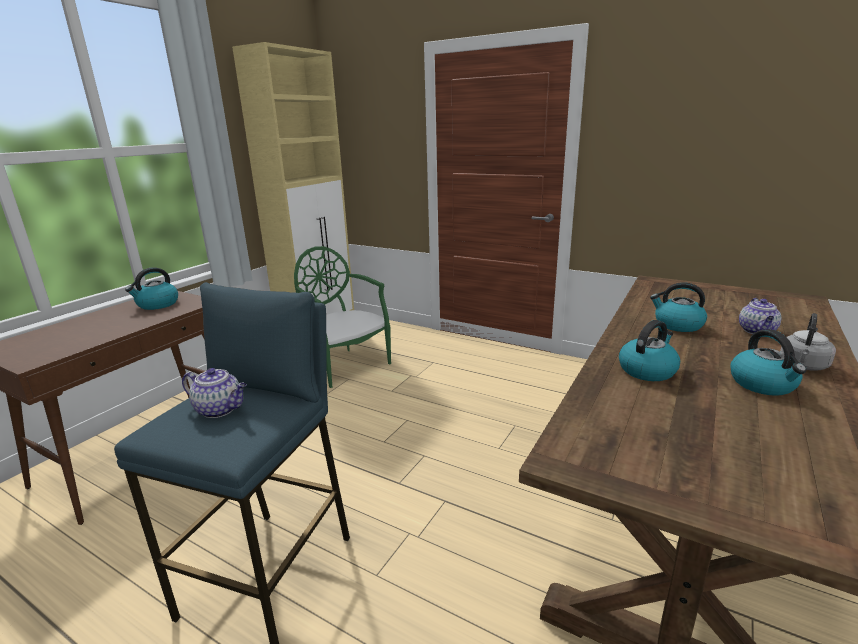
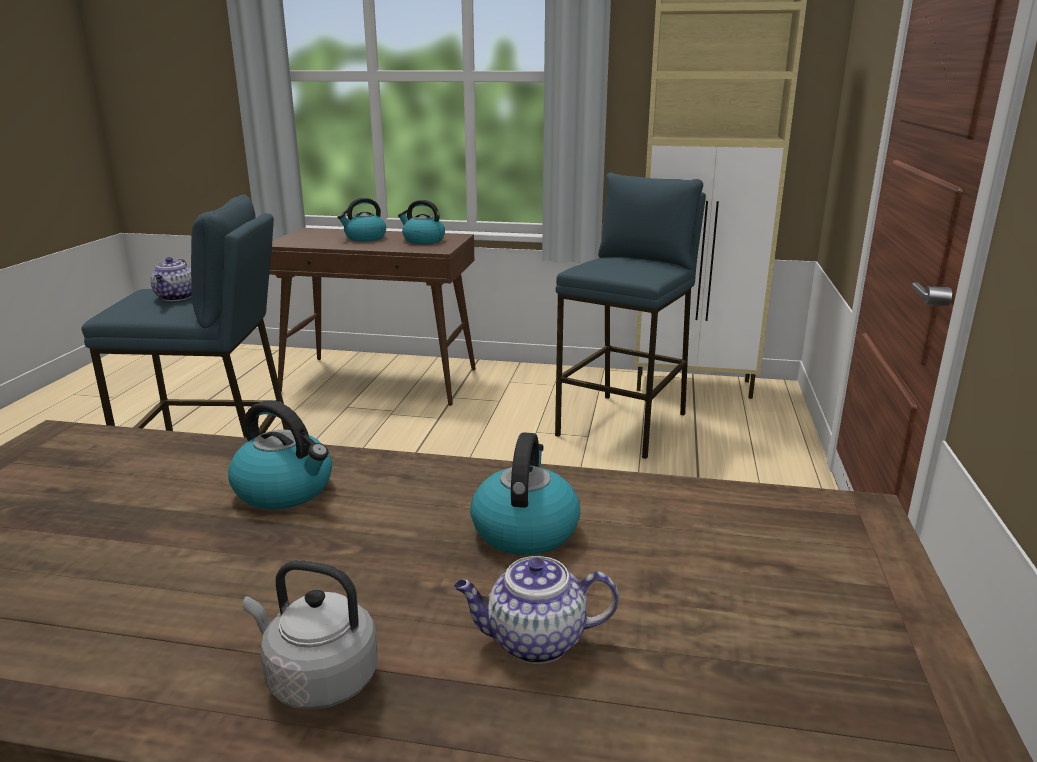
camera: 70 degrees right, 0 degrees up
(345, 365) = (624, 424): green chair -> blue stool
(763, 384) = (223, 603): kettle -> kettle (365, 238)

